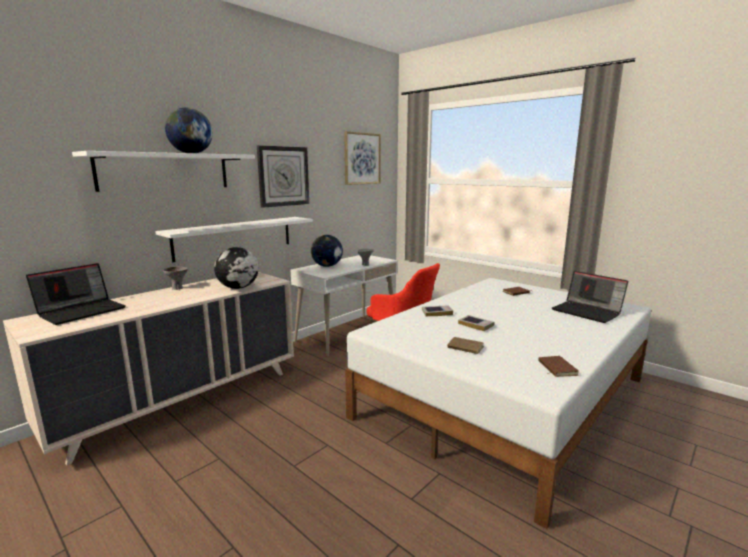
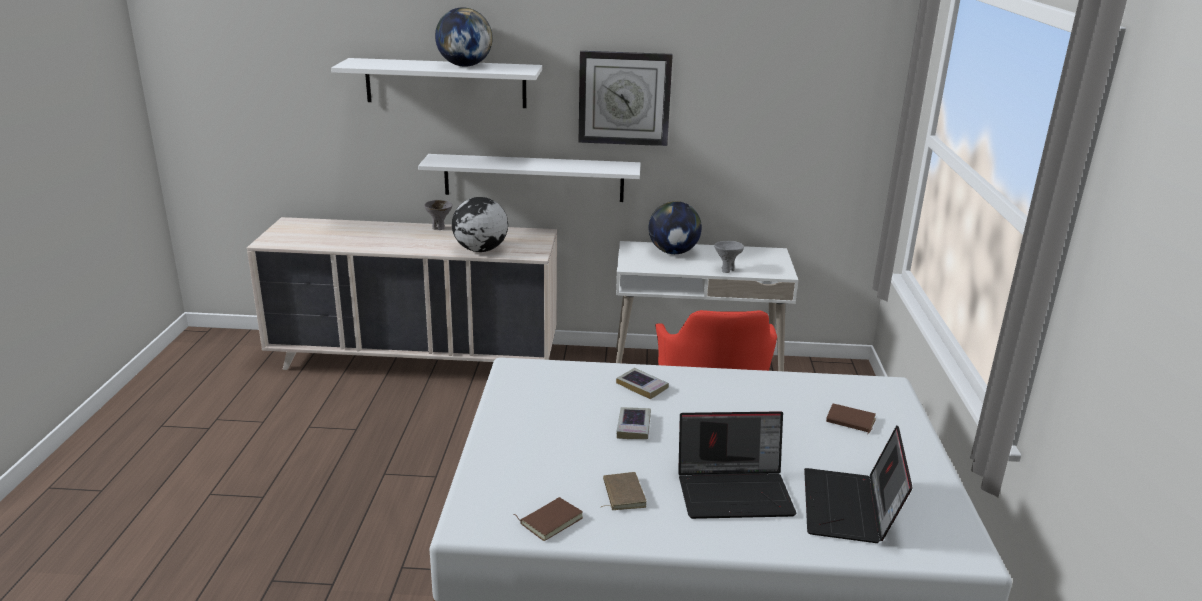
camera: 50 degrees right, 10 degrees up
(82, 311) = (331, 228): laptop -> laptop (735, 491)
(362, 158) = (808, 75): picture -> none
(465, 348) = (540, 440): brown book -> brown book (622, 494)

